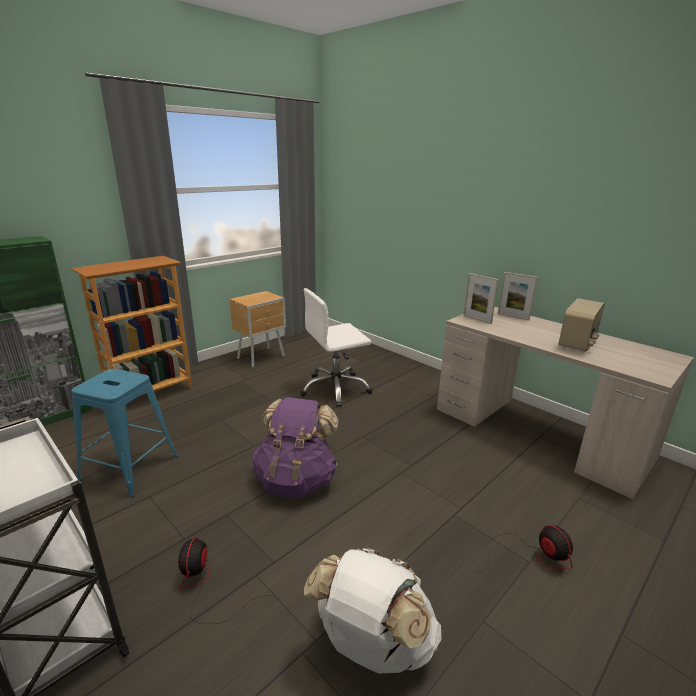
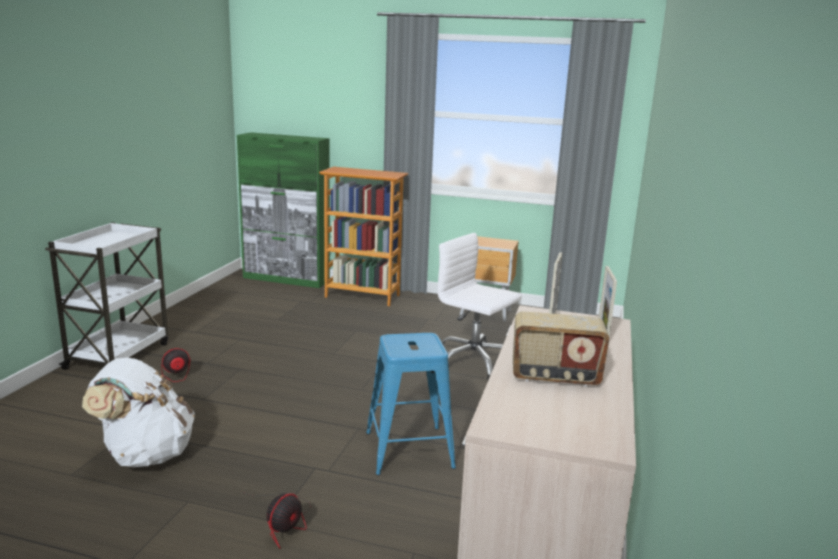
camera: 60 degrees right, 5 degrees down
(130, 468) = (264, 323): blue stool -> blue stool (409, 450)
(296, 480) = (301, 383): purple backpack -> none

